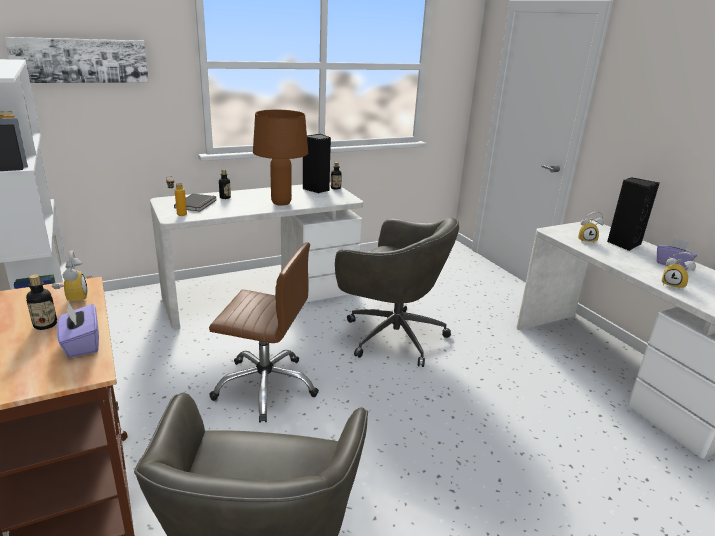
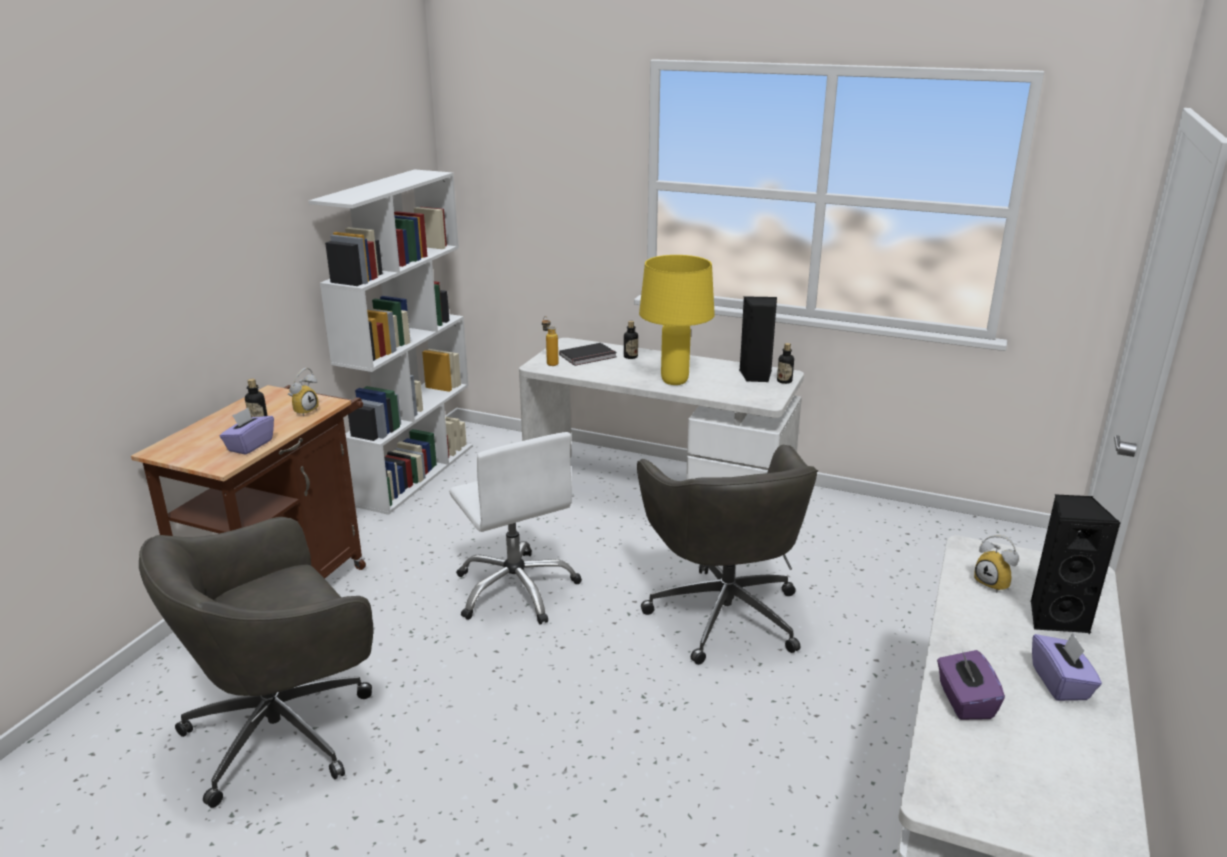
camera: 50 degrees right, 0 degrees up
(81, 60) = (525, 172): picture -> none
(265, 386) = (516, 589): brown office chair -> white office chair
(281, 203) = (674, 381): brown table lamp -> yellow table lamp
(674, 285) = (964, 701): alarm clock -> purple tissue box

